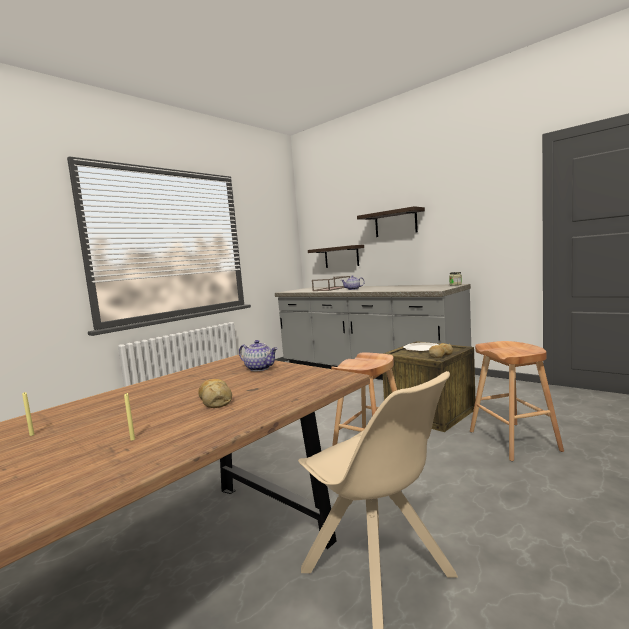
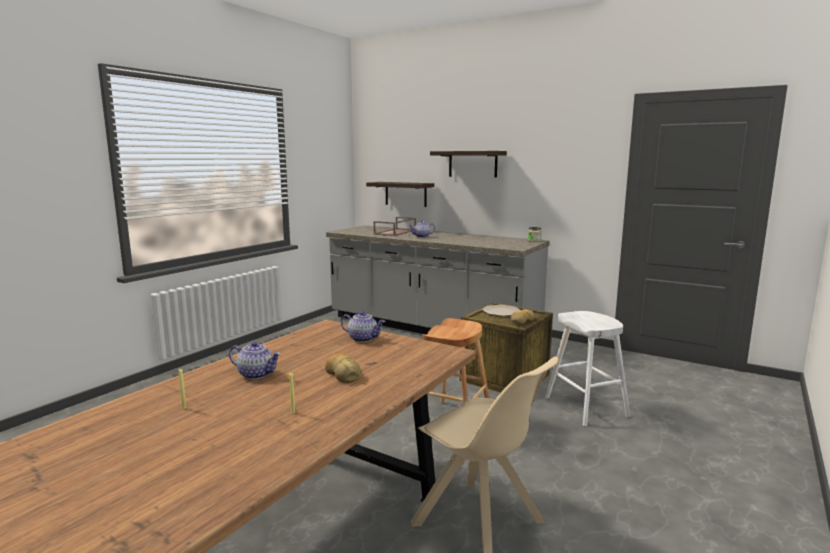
camera: 10 degrees left, 5 degrees up
(132, 402) = (256, 374): none -> teapot
(513, 440) = (585, 407): brown stool -> white stool

